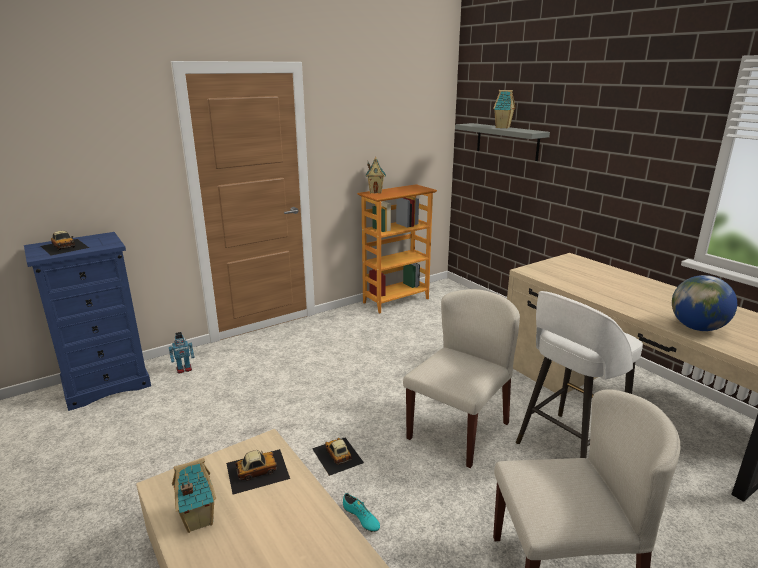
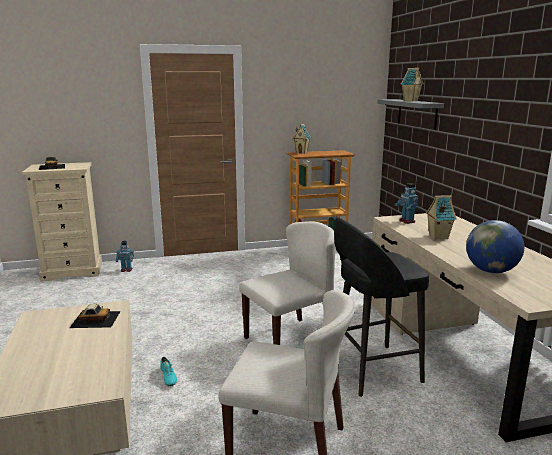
camera: 20 degrees right, 5 degrees down
(107, 384) = (73, 271): blue dresser -> beige dresser
(197, 520) = (37, 336): toy house -> toy house (437, 237)
(337, 455) = (184, 338): toy car -> none
(548, 271) = (406, 221): none -> toy robot
(567, 448) = (371, 370): white stool -> black stool

